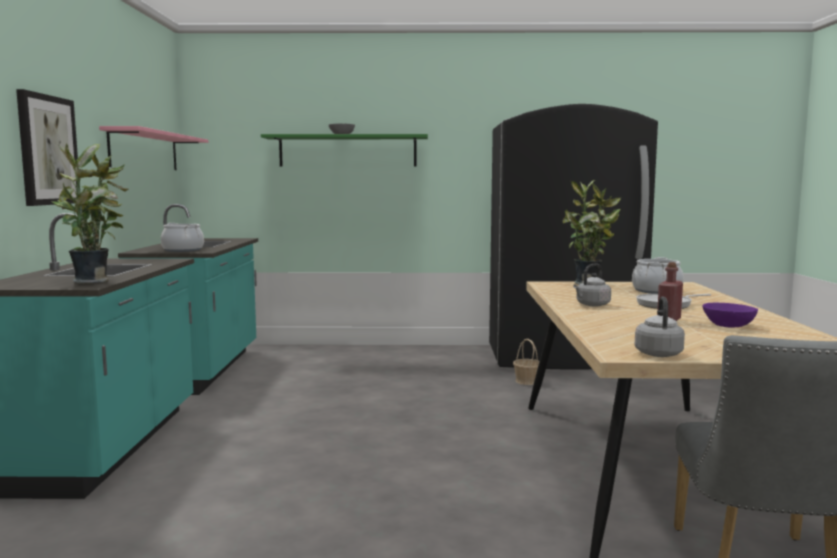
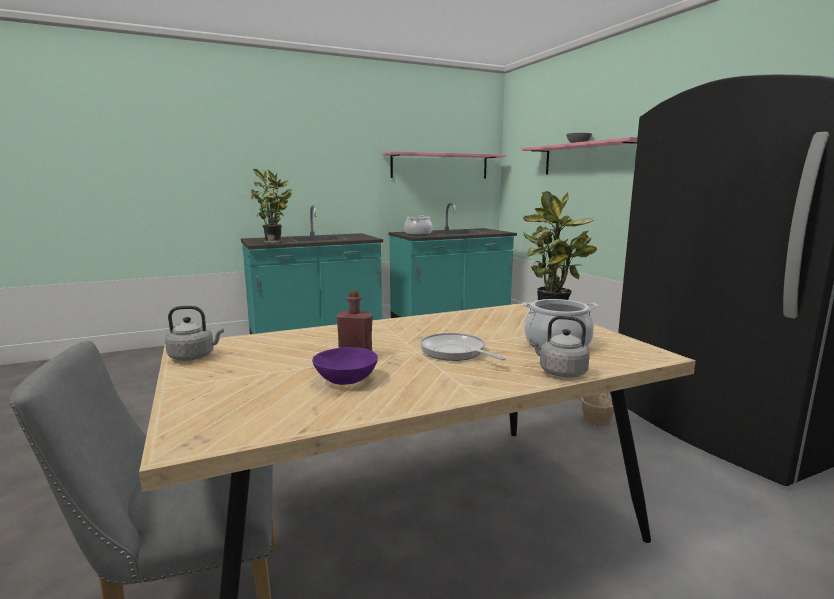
camera: 65 degrees right, 5 degrees up
(47, 150) = (325, 170): picture -> none
(347, 151) = (589, 158): green shelf -> pink shelf
(591, 305) = (415, 328): grey kettle -> grey kettle (560, 372)

